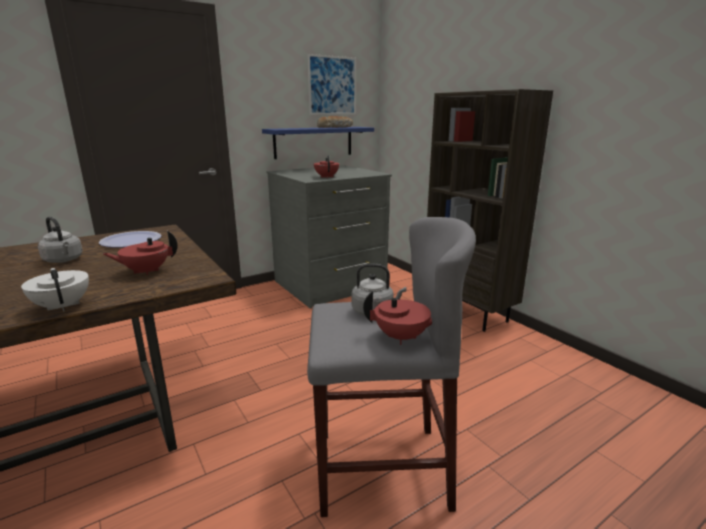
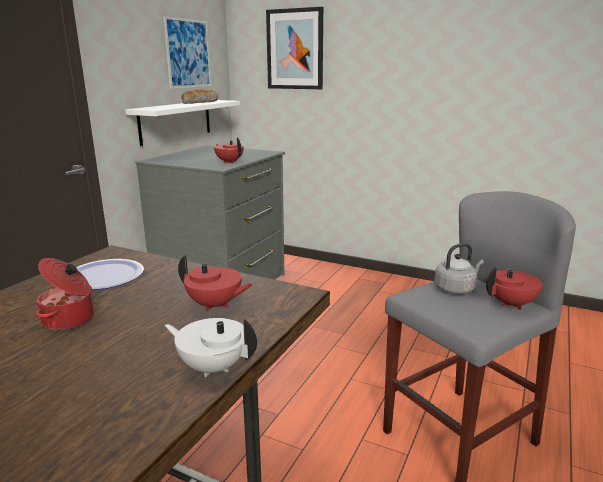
camera: 30 degrees left, 0 degrees up
(64, 260) = (70, 319): grey kettle -> cooking pot
(146, 271) = (215, 305): red teapot -> red teapot turned 105 degrees counterclockwise
(313, 142) = (176, 121): blue shelf -> white shelf
(425, 80) = (295, 49): none -> picture
(468, 312) = (380, 280): brown bookcase -> none

